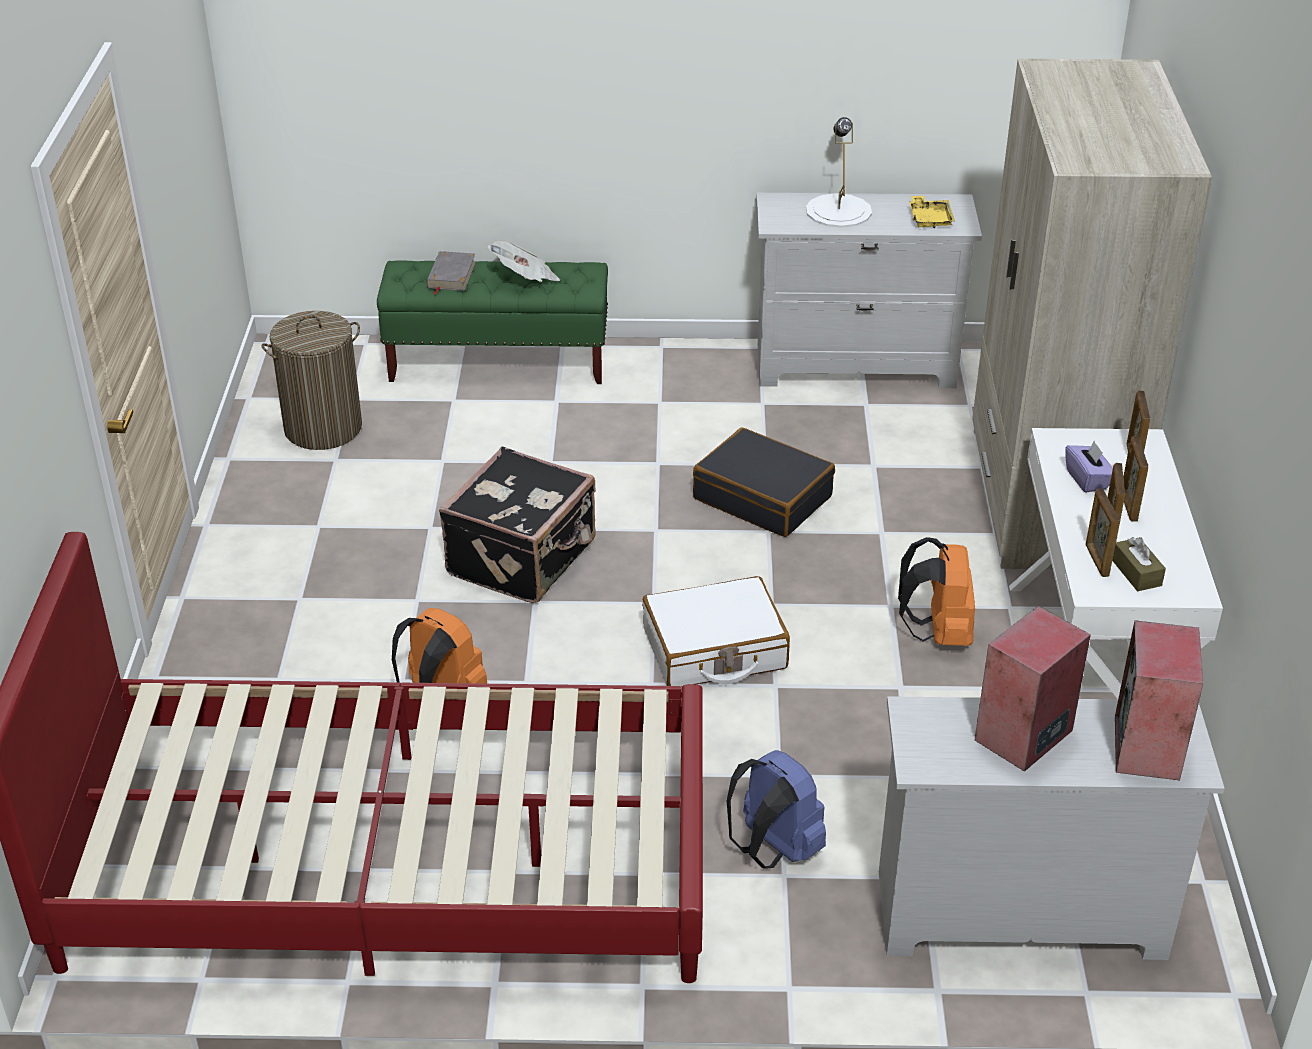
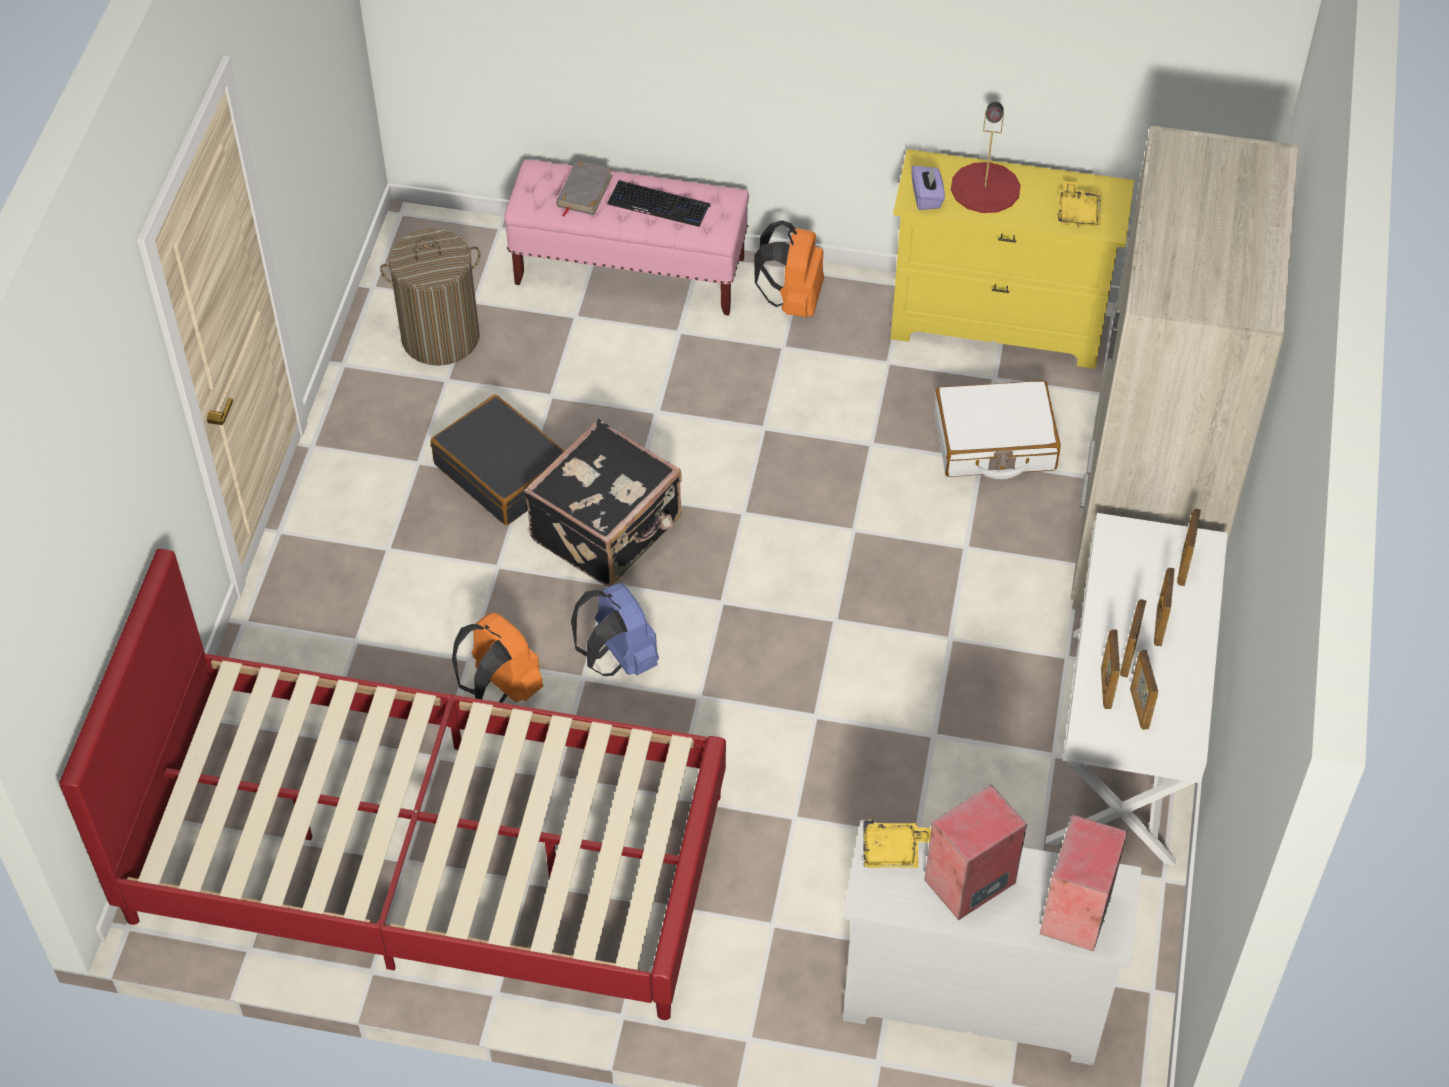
camera: 10 degrees right, 15 degrees up
(499, 362) = (630, 272): green bench -> pink bench
(525, 278) = (659, 205): newspaper -> keyboard
(714, 650) = (767, 666): white suitcase -> white suitcase (994, 442)
(763, 497) = (859, 486): black suitcase -> black suitcase (503, 472)
(773, 849) = (769, 896): blue backpack -> blue backpack (618, 658)
(838, 211) = (985, 188): white table lamp -> red table lamp
(856, 366) = (998, 324): white dresser -> yellow dresser
(932, 719) = (893, 851): none -> yellow tray
(938, 633) = (987, 677): orange backpack -> orange backpack (792, 300)
(1087, 479) = (1130, 587): purple tissue box -> purple tissue box (927, 197)
(1136, 573) = (1139, 708): brown tissue box -> picture frame

